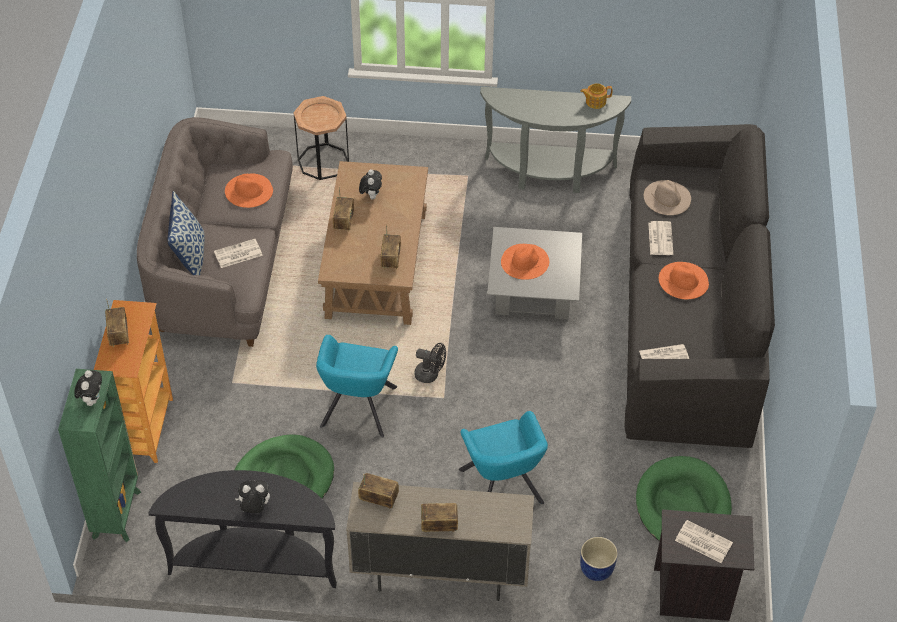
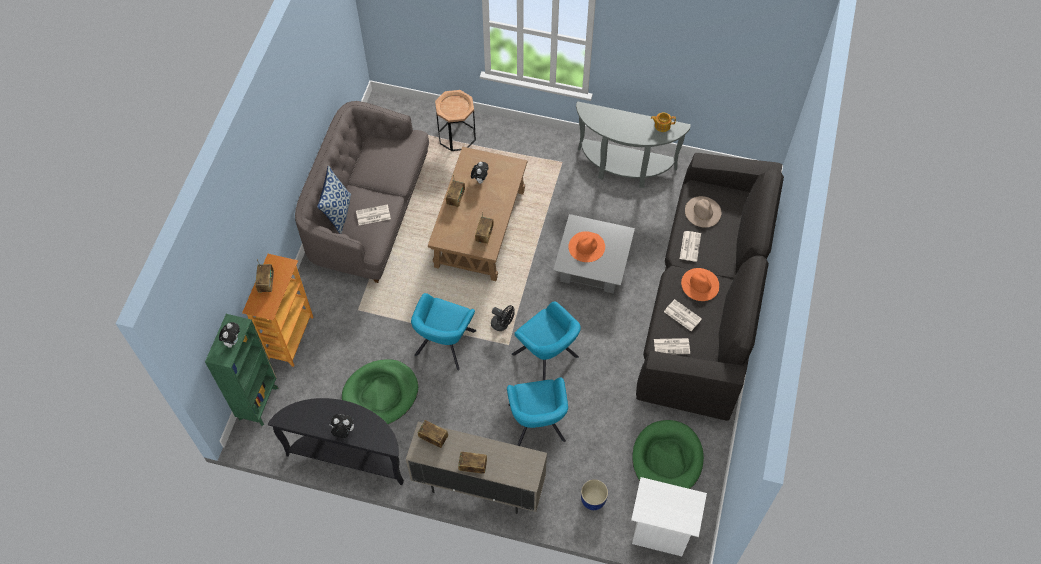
camera: 10 degrees right, 10 degrees up
(249, 190) = (390, 163): orange hat -> none
(498, 406) = (547, 357): none -> turquoise armchair
(693, 595) = (660, 532): black nightstand -> white nightstand
(702, 542) = (665, 508): newspaper -> newspaper (682, 315)

